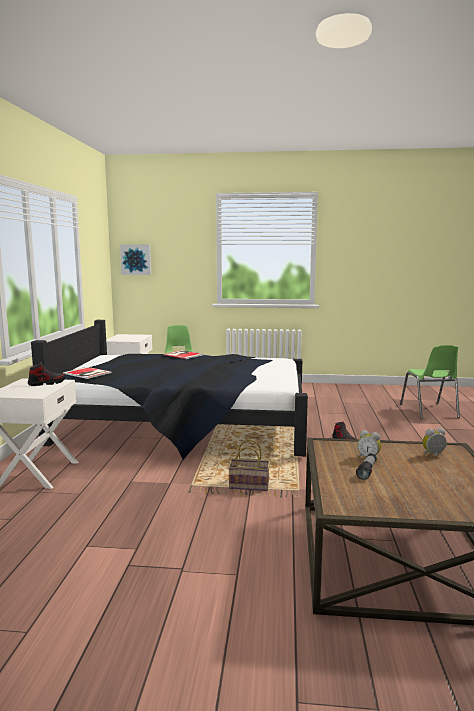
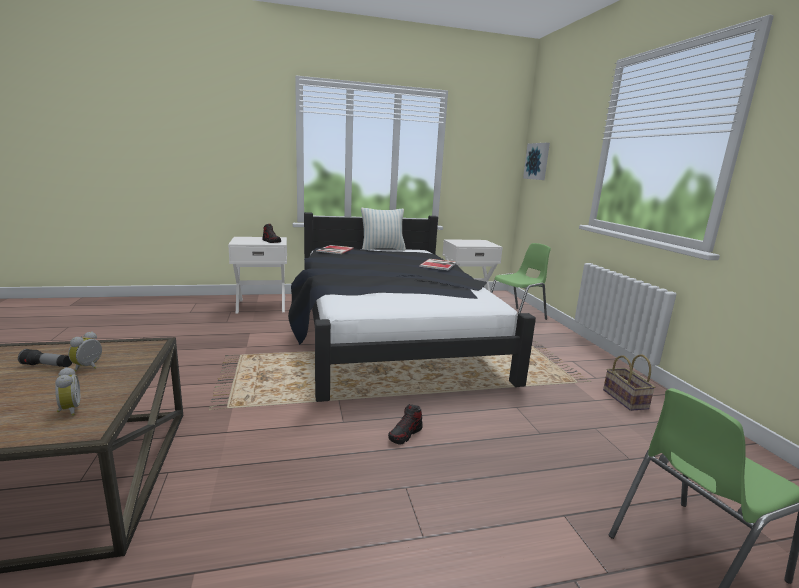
camera: 70 degrees right, 5 degrees up
(88, 363) = (382, 249): none -> pillow
(250, 485) = (242, 380): basket -> basket (626, 400)

